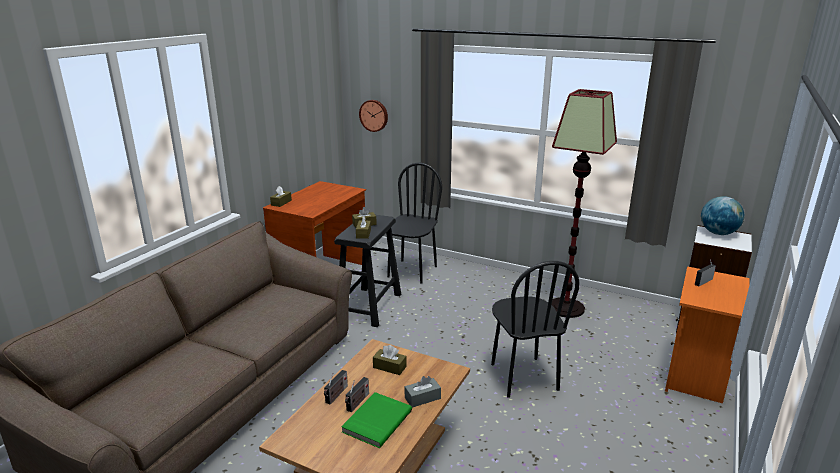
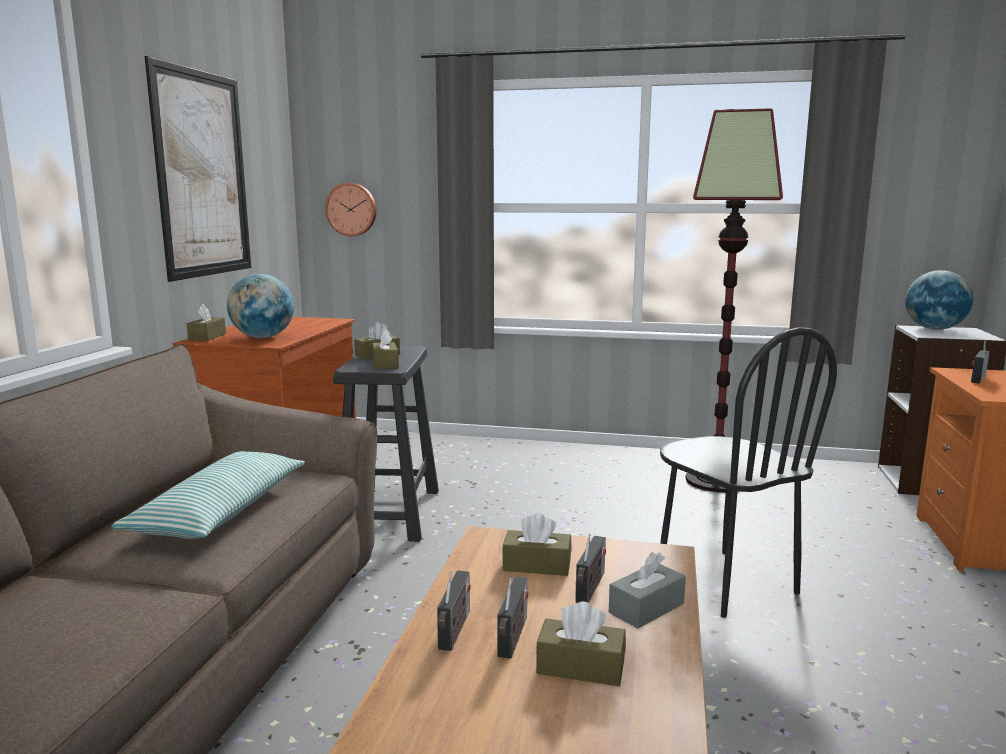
camera: 15 degrees left, 10 degrees down
(264, 316) = (220, 512): none -> pillow
(282, 111) = (203, 174): none -> picture
(308, 206) = (263, 337): none -> globe
(376, 421) = (580, 667): green book -> brown tissue box
(405, 384) = (590, 589): none -> radio
(412, 271) = (439, 460): black chair -> none

